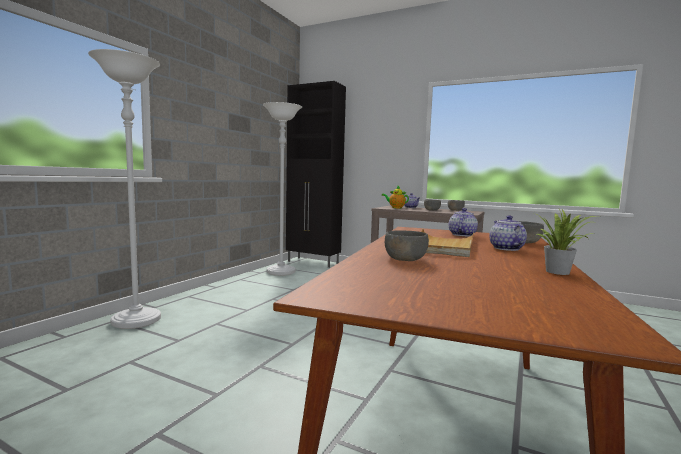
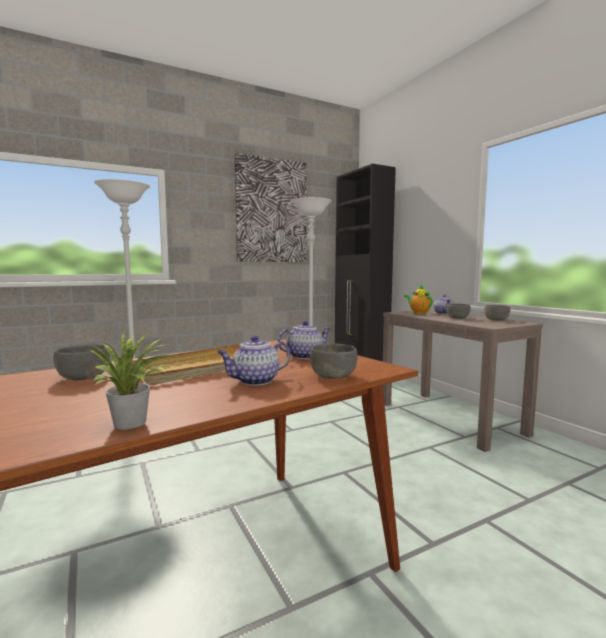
camera: 35 degrees right, 0 degrees up
(240, 110) = (271, 211): none -> picture
(505, 248) = (255, 381): teapot -> teapot turned 150 degrees counterclockwise

